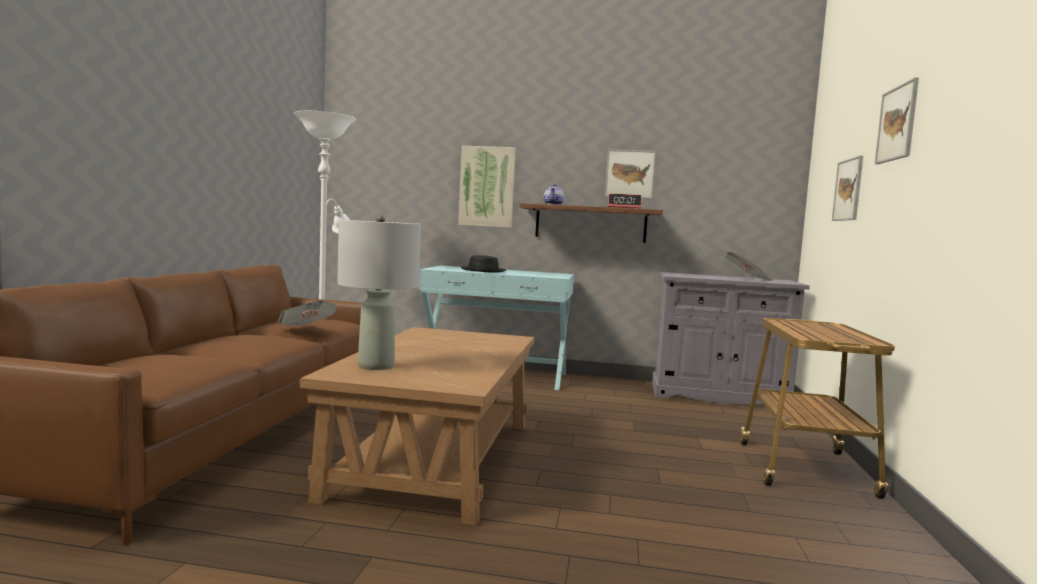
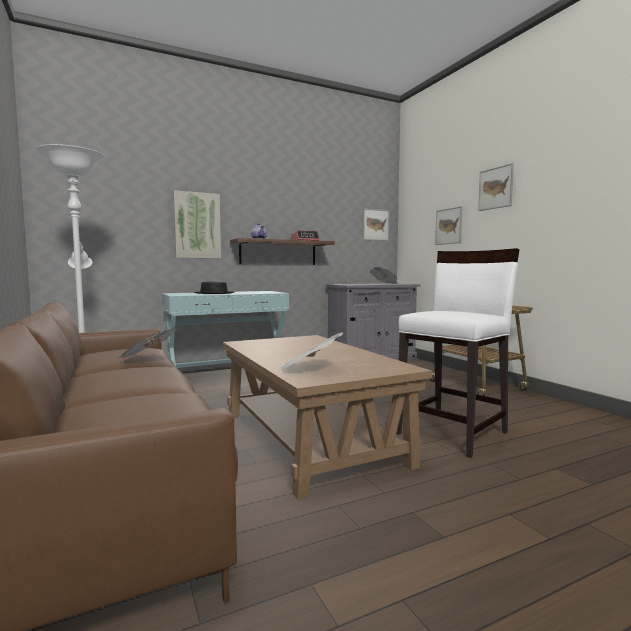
camera: 35 degrees left, 0 degrees up
(375, 366) = (308, 369): grey table lamp -> newspaper
(608, 508) = (453, 433): none -> white stool
(630, 174) = (301, 217): picture -> picture (375, 225)

